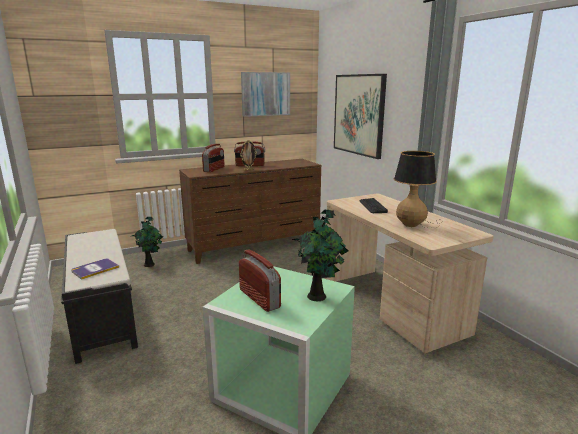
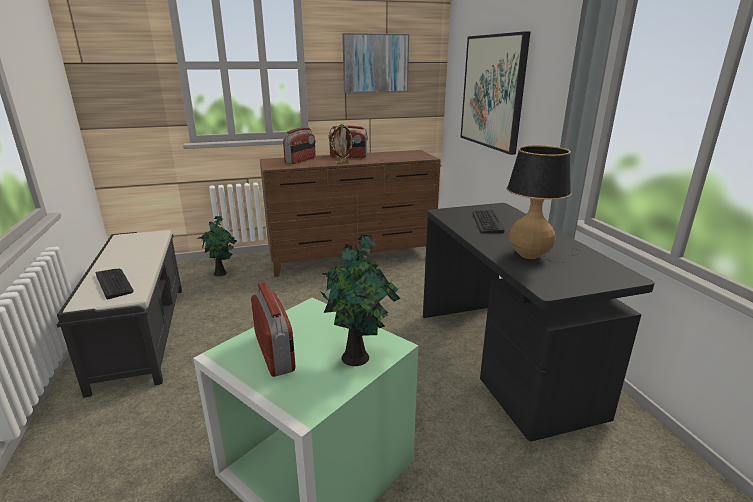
camera: 10 degrees right, 5 degrees up
(95, 269) = (114, 283): book -> keyboard
(392, 306) = (504, 360): beige desk -> black desk

